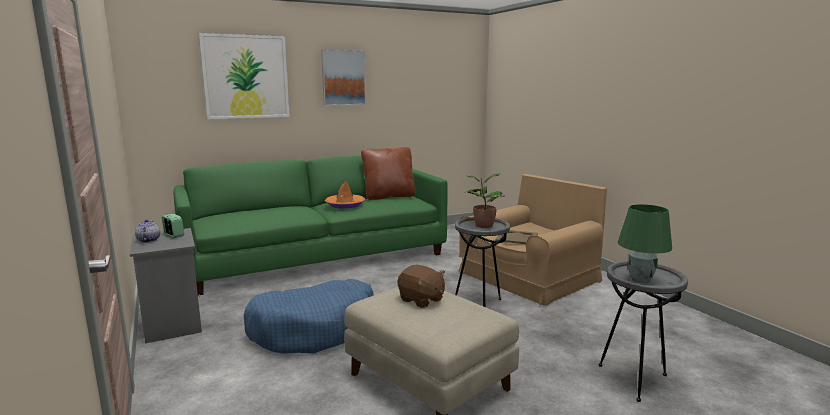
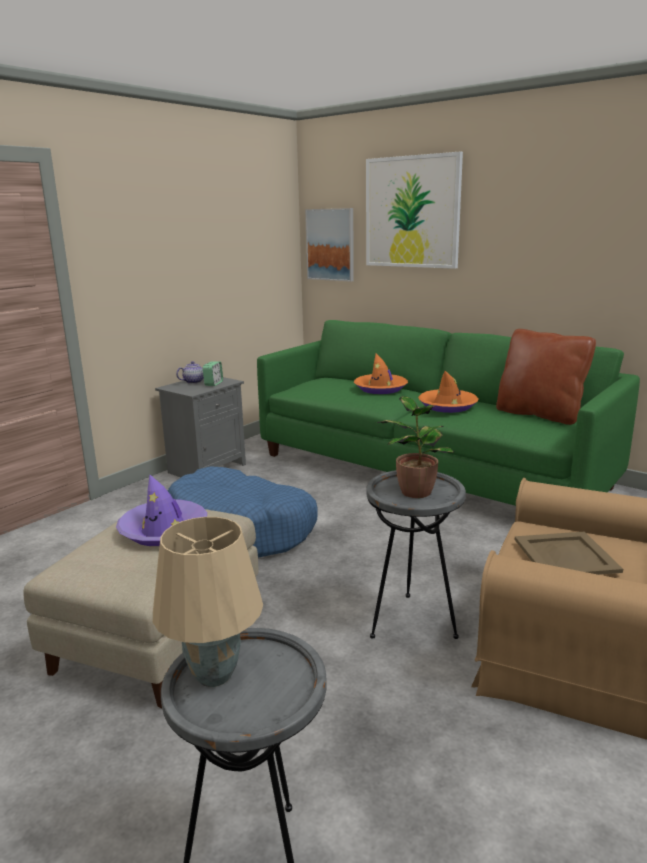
camera: 65 degrees right, 5 degrees up
(283, 208) = (380, 389): none -> orange hat
(343, 77) = (544, 210): picture -> picture (330, 244)
(421, 300) = (164, 530): brown plush toy -> purple hat
(640, 279) = (215, 674): green table lamp -> beige table lamp

